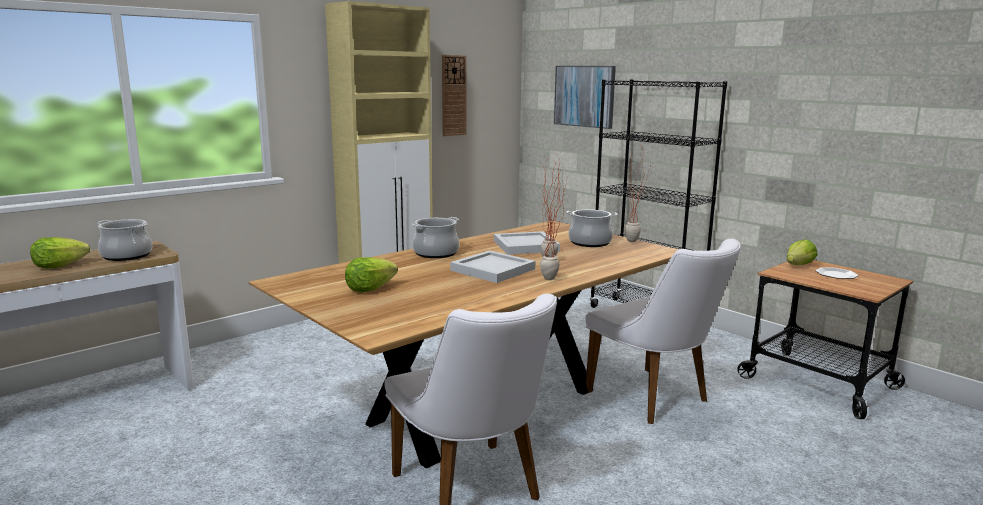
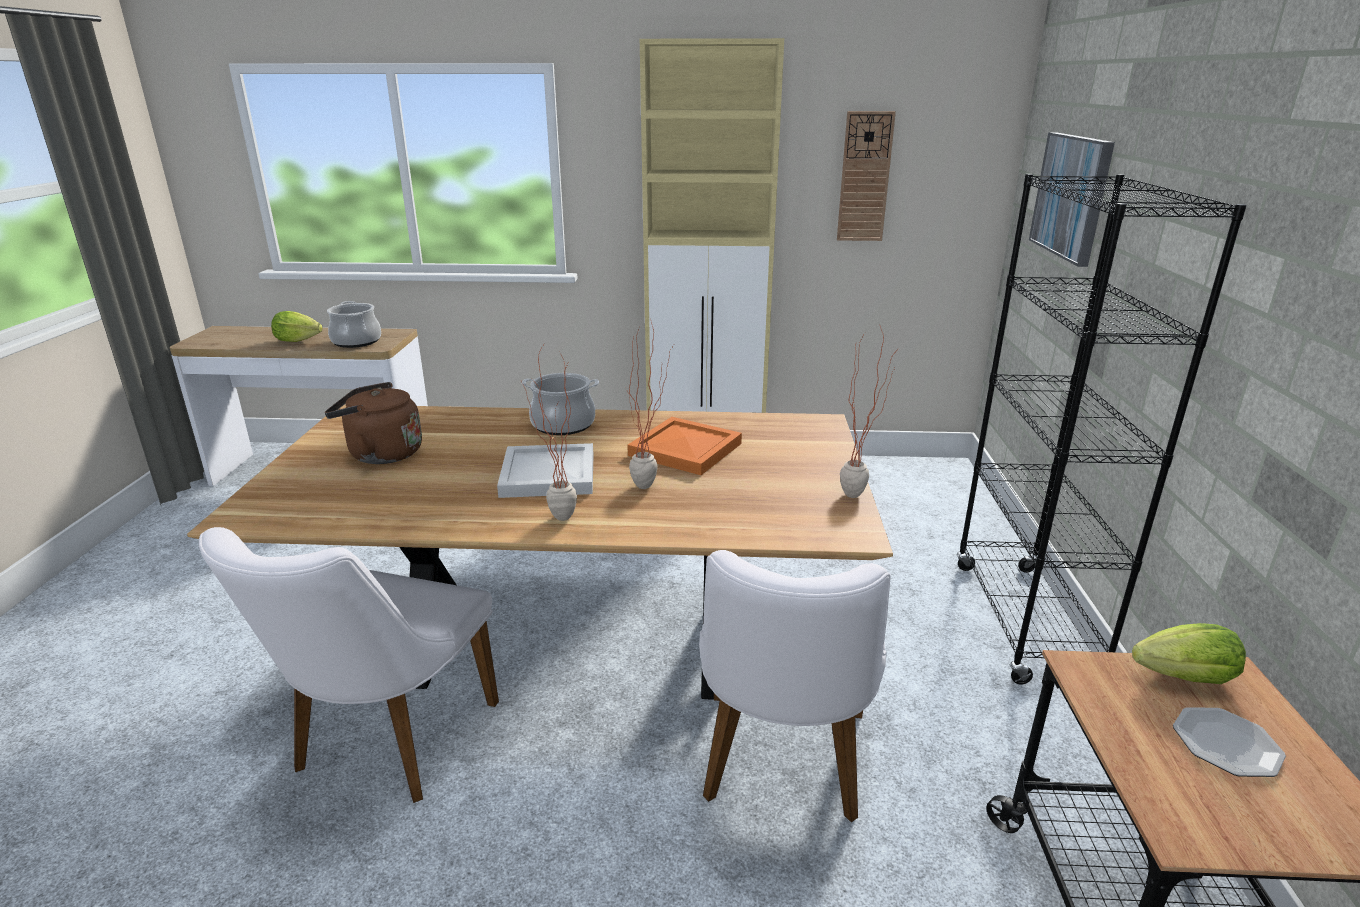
camera: 45 degrees right, 10 degrees up
(369, 289) = (381, 454): lettuce -> brown kettle
(524, 246) = (685, 448): white tray -> orange tray
(590, 242) = (783, 474): cooking pot -> none

